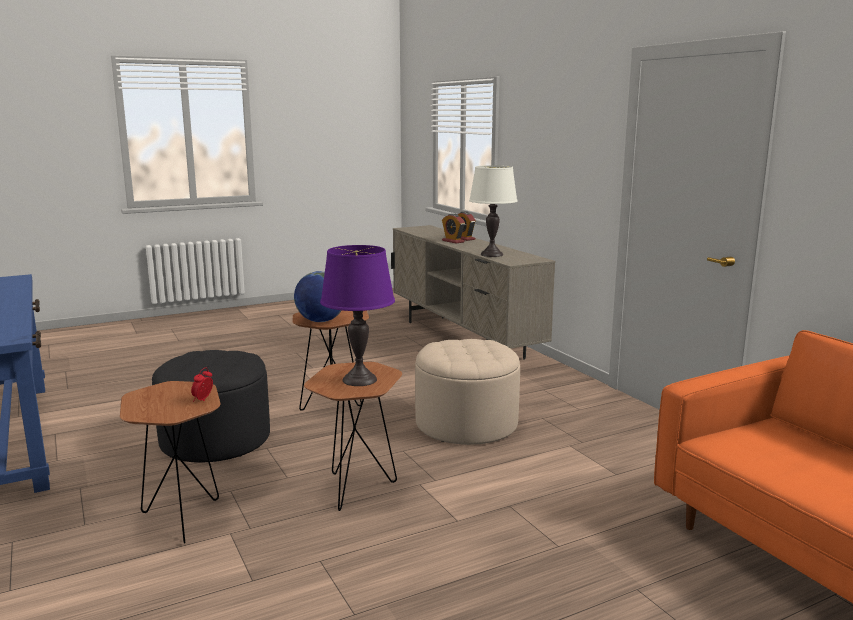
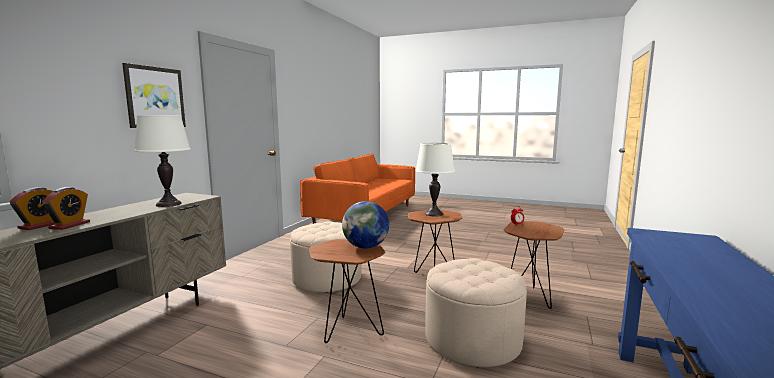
camera: 130 degrees left, 5 degrees down
(215, 439) = (472, 339): black ottoman -> beige ottoman
(359, 380) = (434, 214): purple table lamp -> white table lamp
(575, 146) = (155, 97): none -> picture

